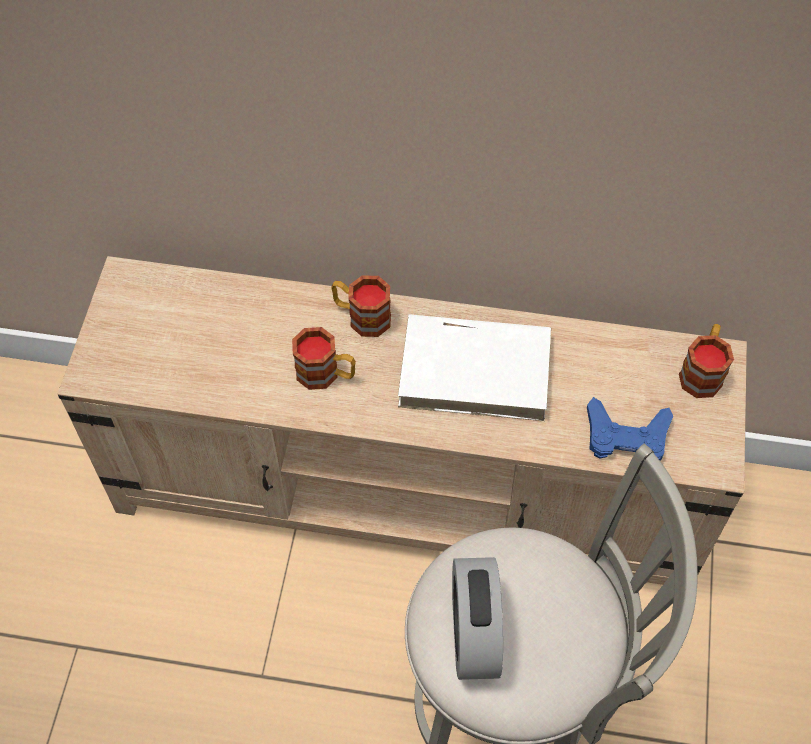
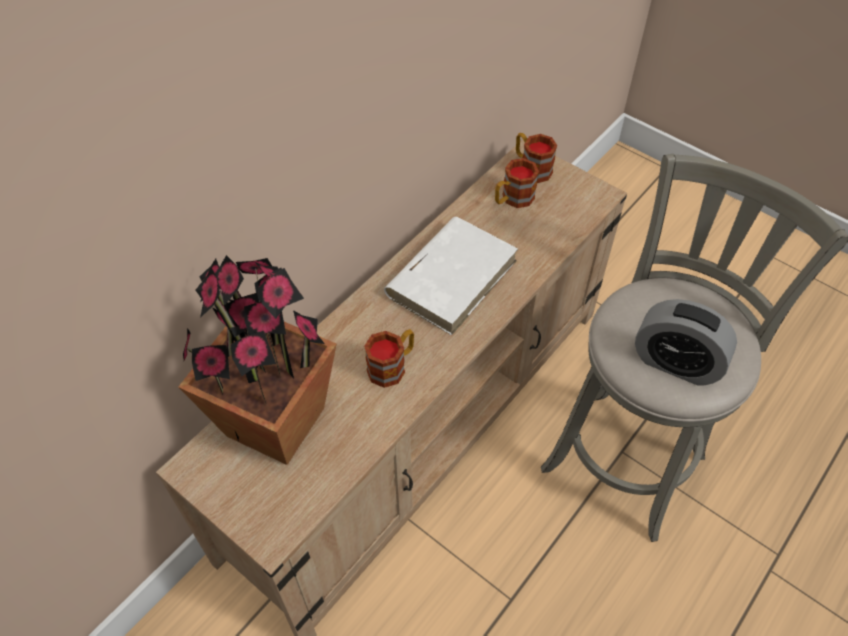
camera: 60 degrees left, 5 degrees down
(207, 313) = (276, 421): none -> potted plant
(361, 316) = (357, 321): mug -> mug (512, 199)
(626, 437) = (555, 226): blue game controller -> none

